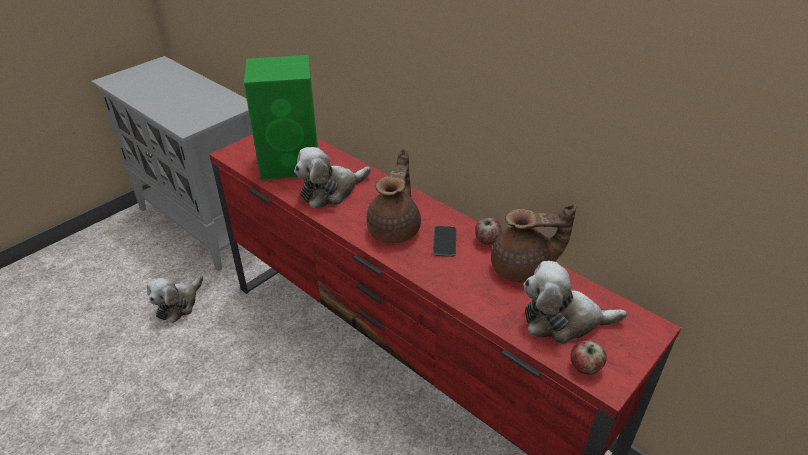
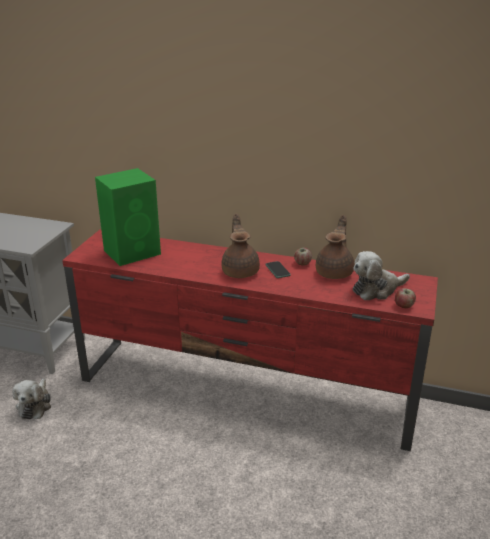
camera: 25 degrees left, 10 degrees down
(331, 191) = (178, 261): plush toy -> none
(523, 269) = (335, 272): brown teapot -> brown teapot turned 45 degrees counterclockwise

